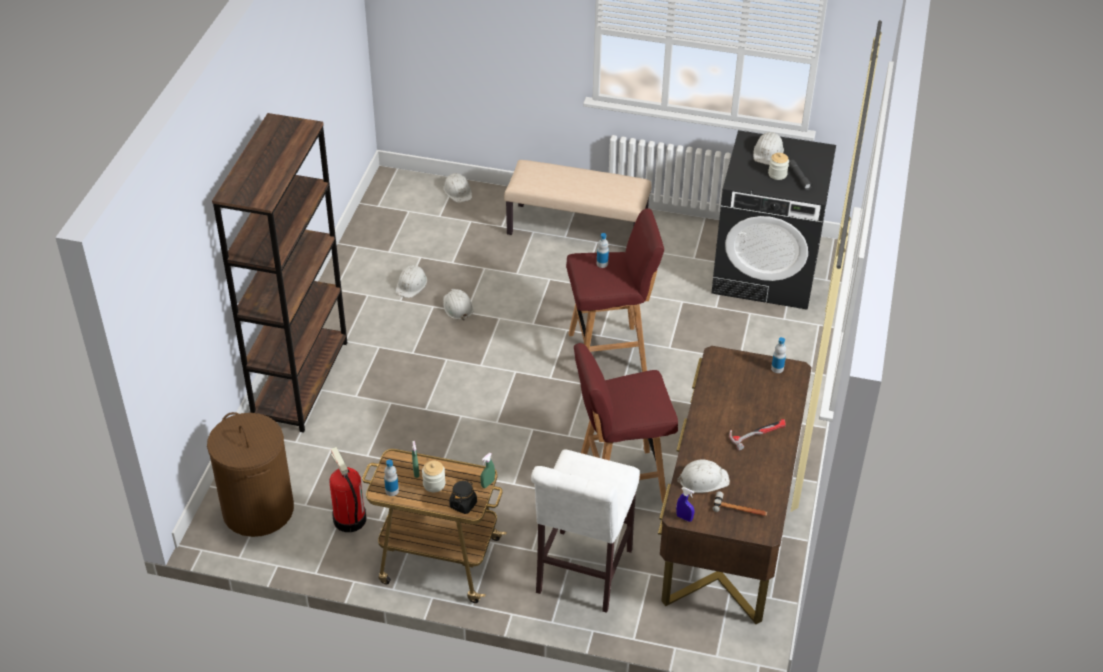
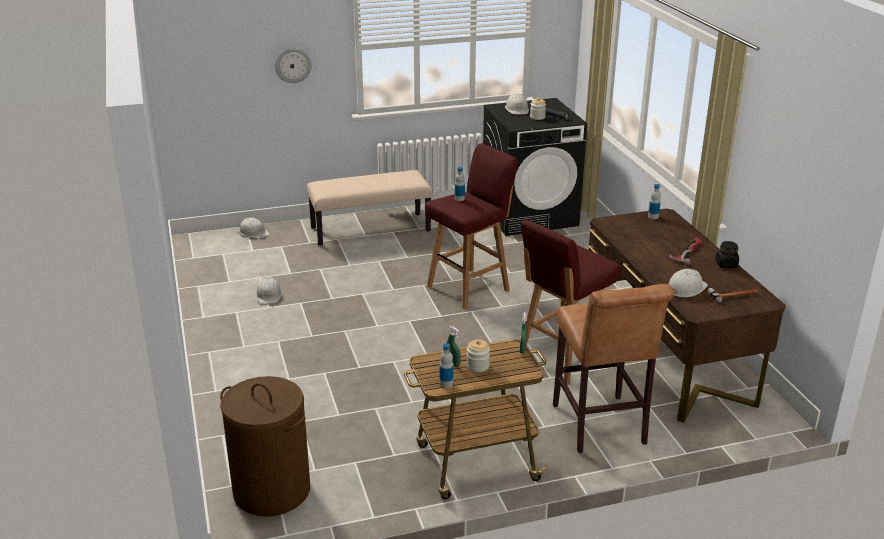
camera: 30 degrees left, 15 degrees down
(301, 381) = (228, 385): brown bookcase -> none
(349, 519) = (366, 465): fire extinguisher -> none
(457, 307) = (321, 297): white hard hat -> none
(463, 504) = (519, 370): black jar -> black jar (726, 264)
(521, 32) = (293, 65): none -> wall clock
(581, 575) = (600, 428): white stool -> brown stool
(684, 517) = (702, 314): blue spray bottle -> none

